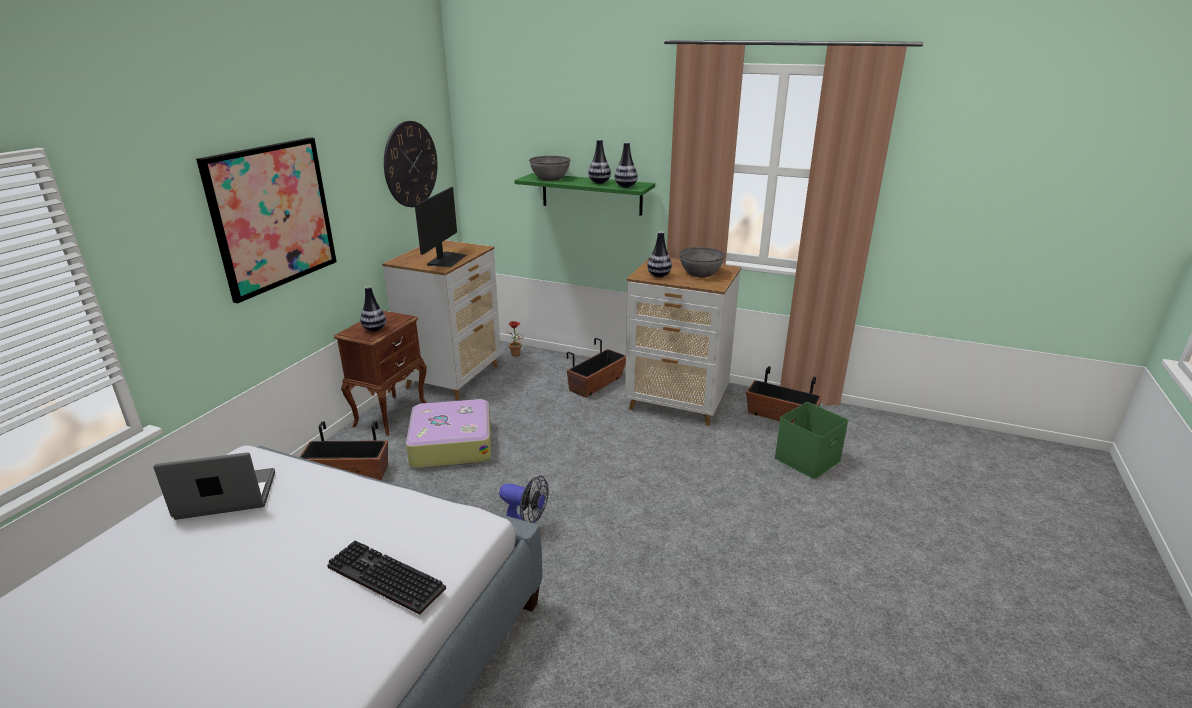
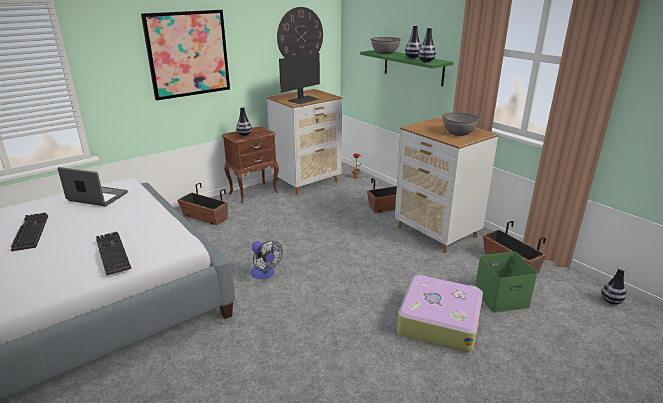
camera: 30 degrees right, 0 degrees up
(171, 600) = (29, 232): none -> keyboard
(451, 444) = (270, 217): suitcase -> suitcase (438, 321)
(659, 275) = (425, 129): vase -> vase (611, 301)

